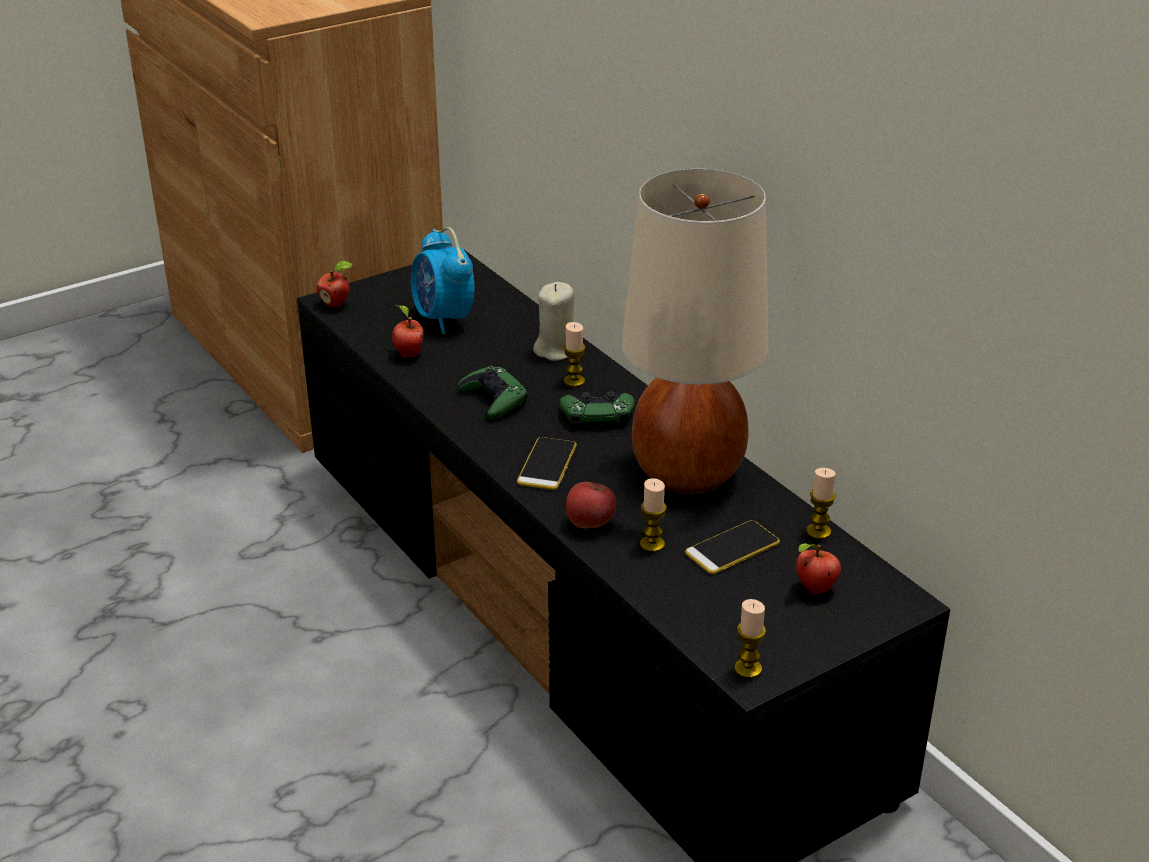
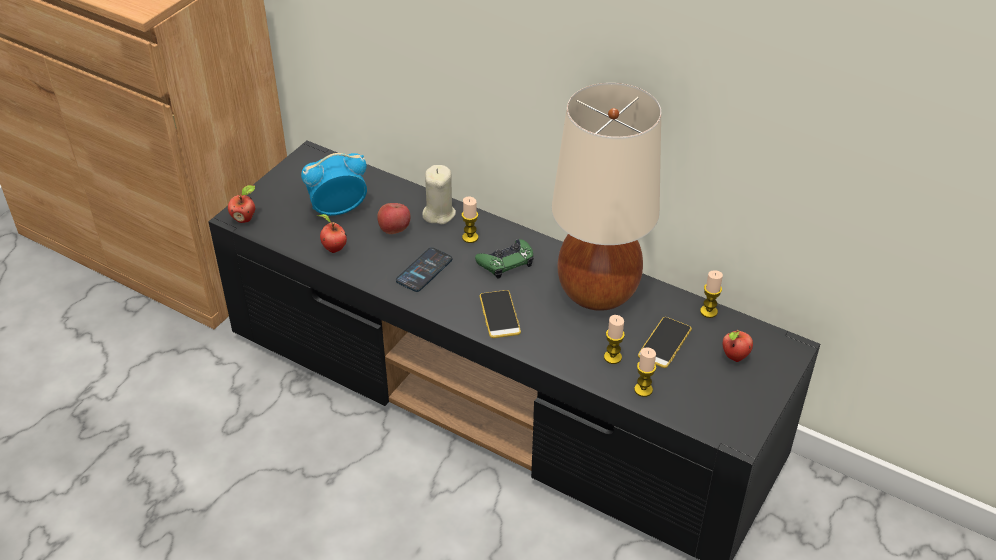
camera: 25 degrees left, 10 degrees up
(443, 319) = (337, 209): alarm clock -> alarm clock turned 120 degrees clockwise
(494, 399) = (424, 270): green game controller -> phone
(590, 524) = (561, 354): apple -> apple (394, 229)
(748, 669) = (733, 432): candle -> candle (643, 389)

